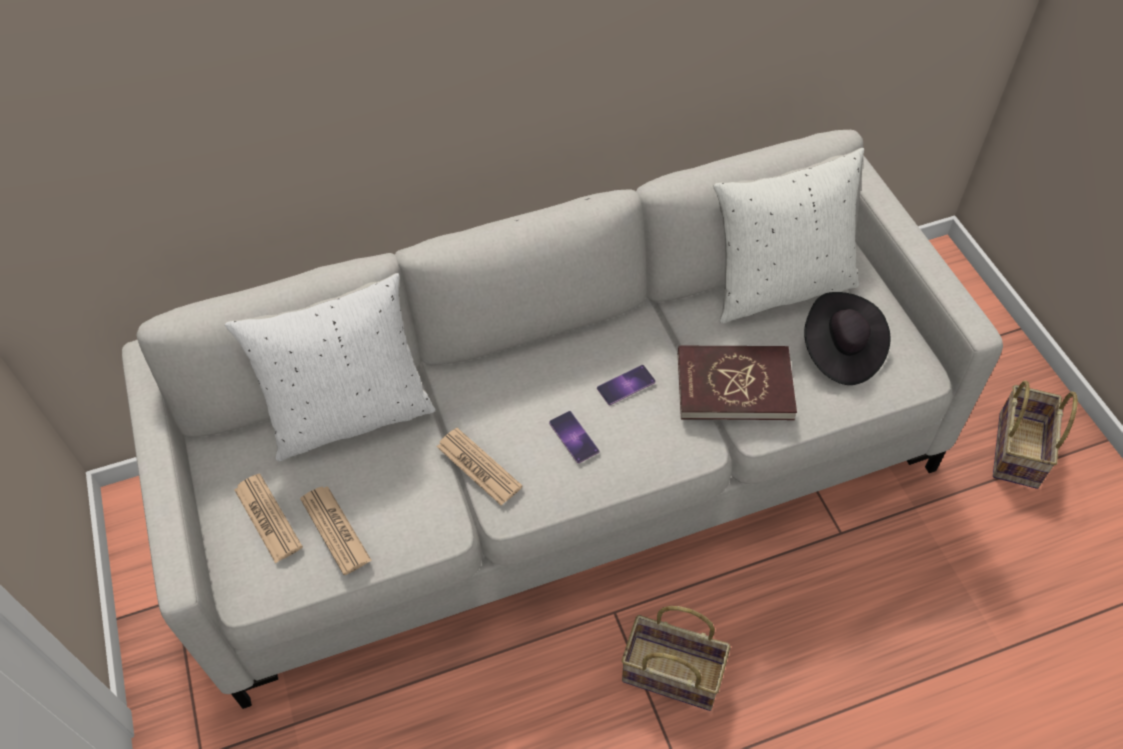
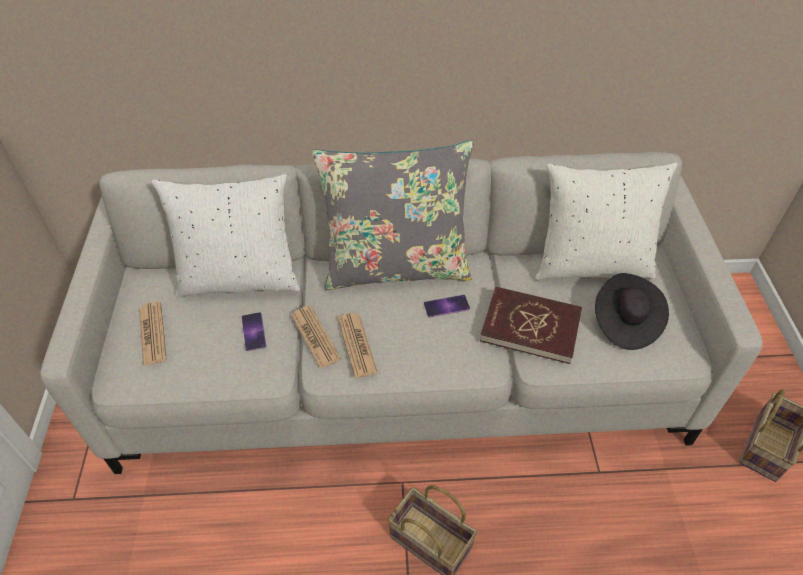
camera: 15 degrees right, 5 degrees down
(335, 530) = (194, 354): newspaper -> newspaper (357, 345)
(544, 348) = (396, 266): none -> grey pillow
(574, 437) = (393, 333): phone -> phone (253, 331)

